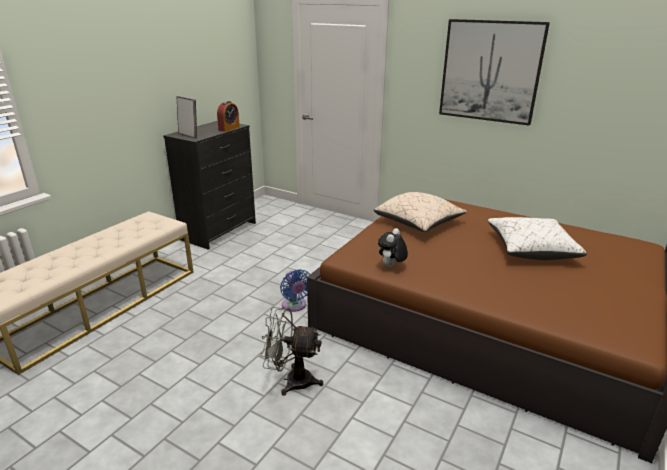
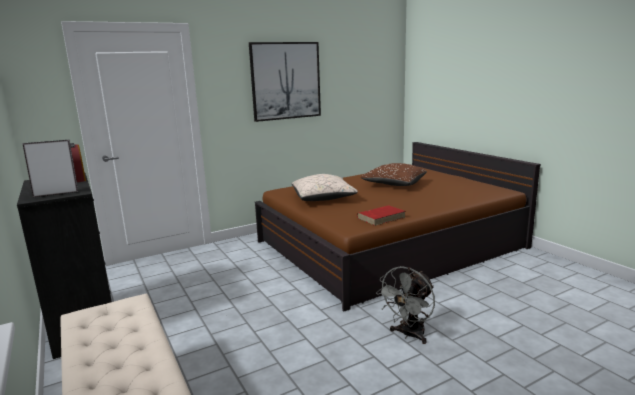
camera: 60 degrees left, 10 degrees down
(295, 306) = (301, 310): blue fan -> none
(391, 267) = (381, 217): plush toy -> red book
(531, 249) = (394, 184): white pillow -> brown pillow

